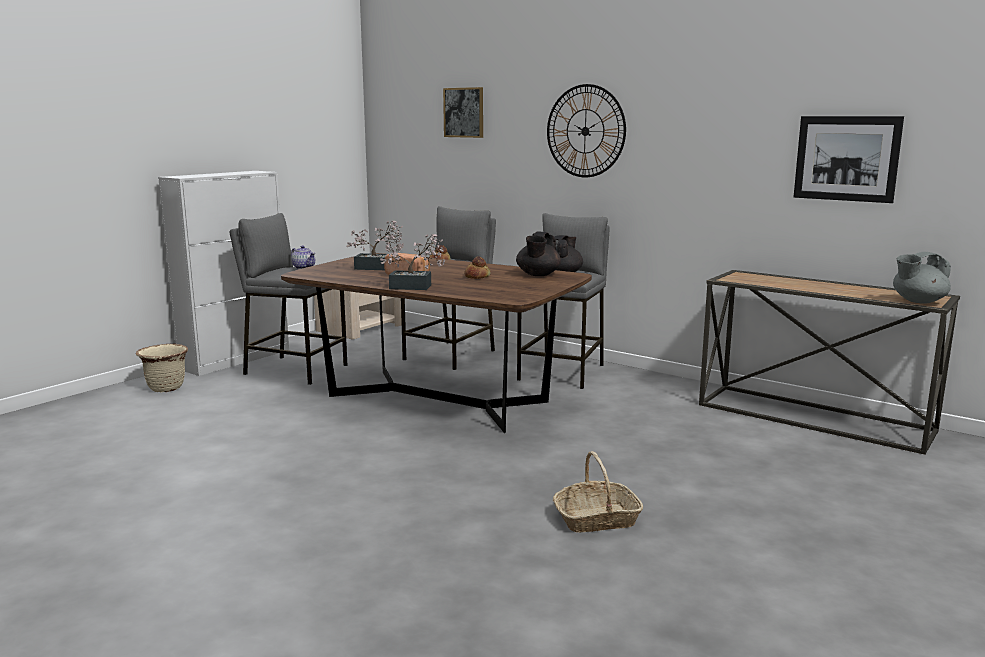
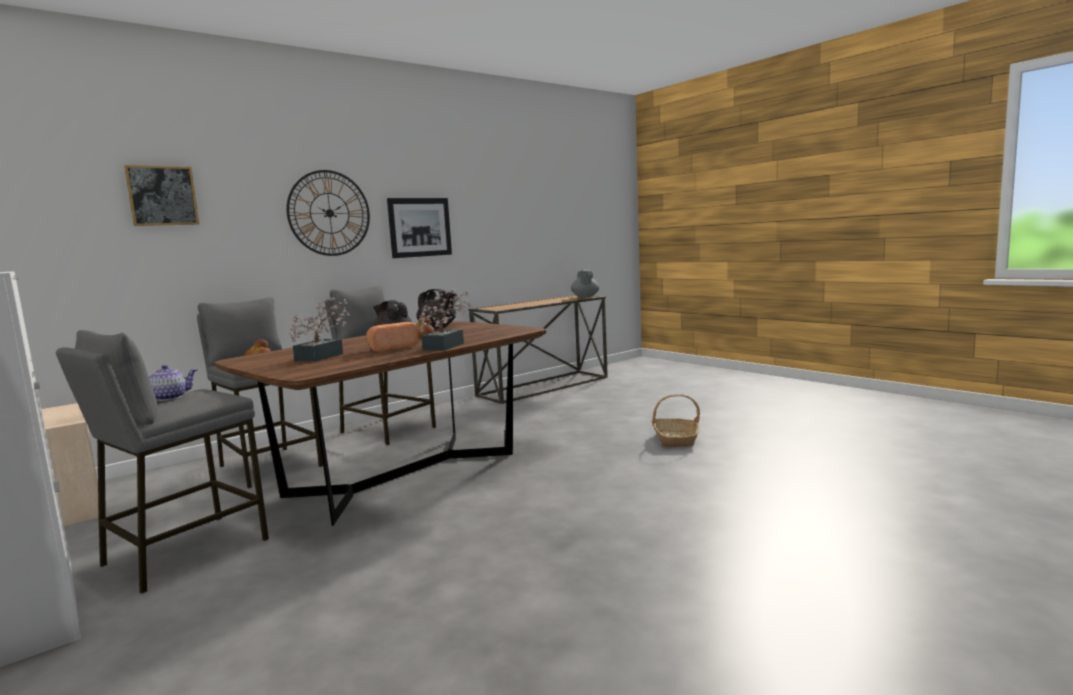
camera: 75 degrees left, 5 degrees down
(166, 387) = (103, 670): beige planter -> none
(846, 158) = (515, 224): picture -> picture (420, 227)

